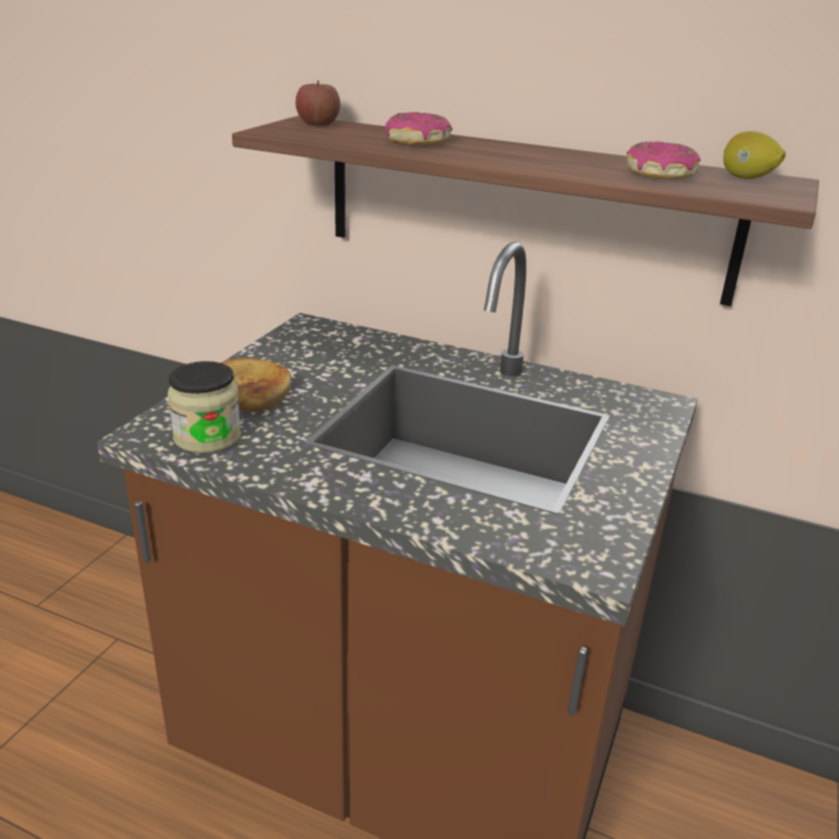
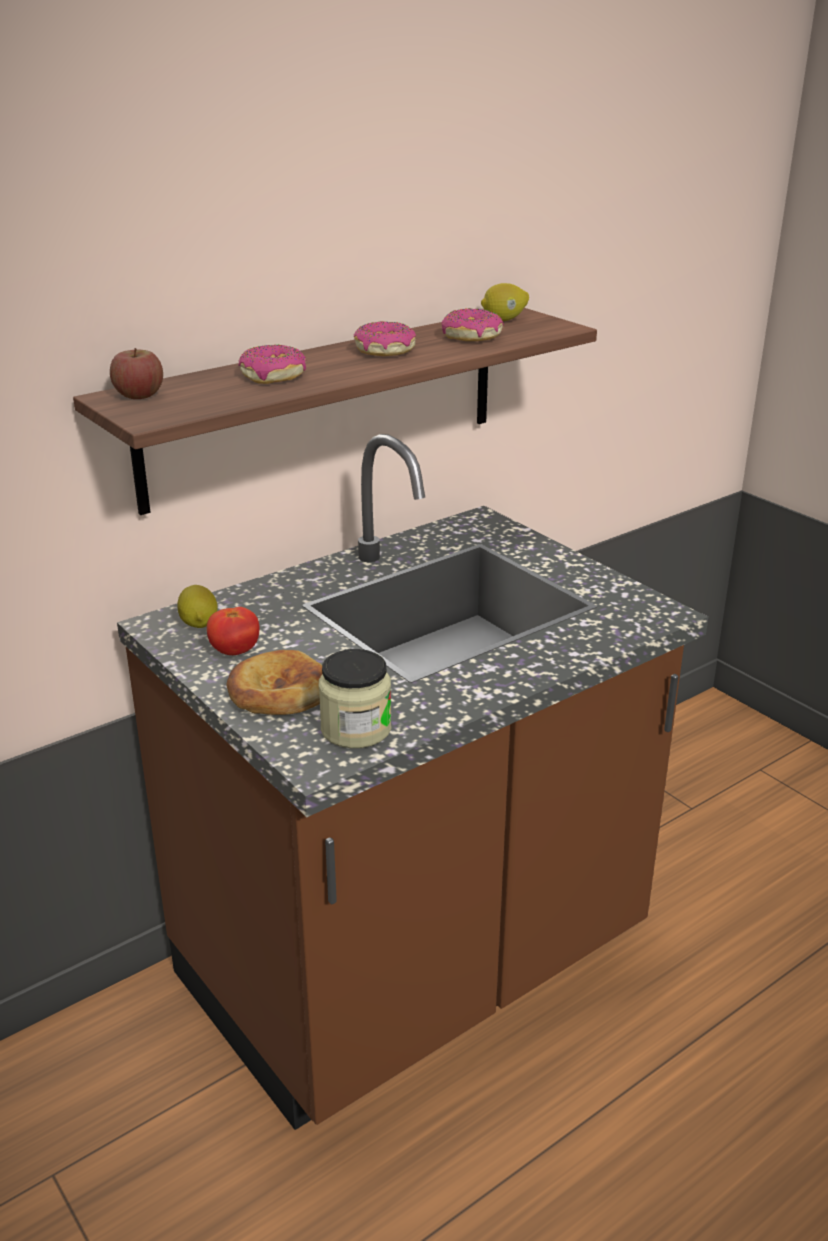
camera: 60 degrees left, 0 degrees up
(292, 360) = (235, 651): none -> tomato
(323, 337) = (199, 623): none -> lemon
(548, 157) = (384, 351): none -> donut

